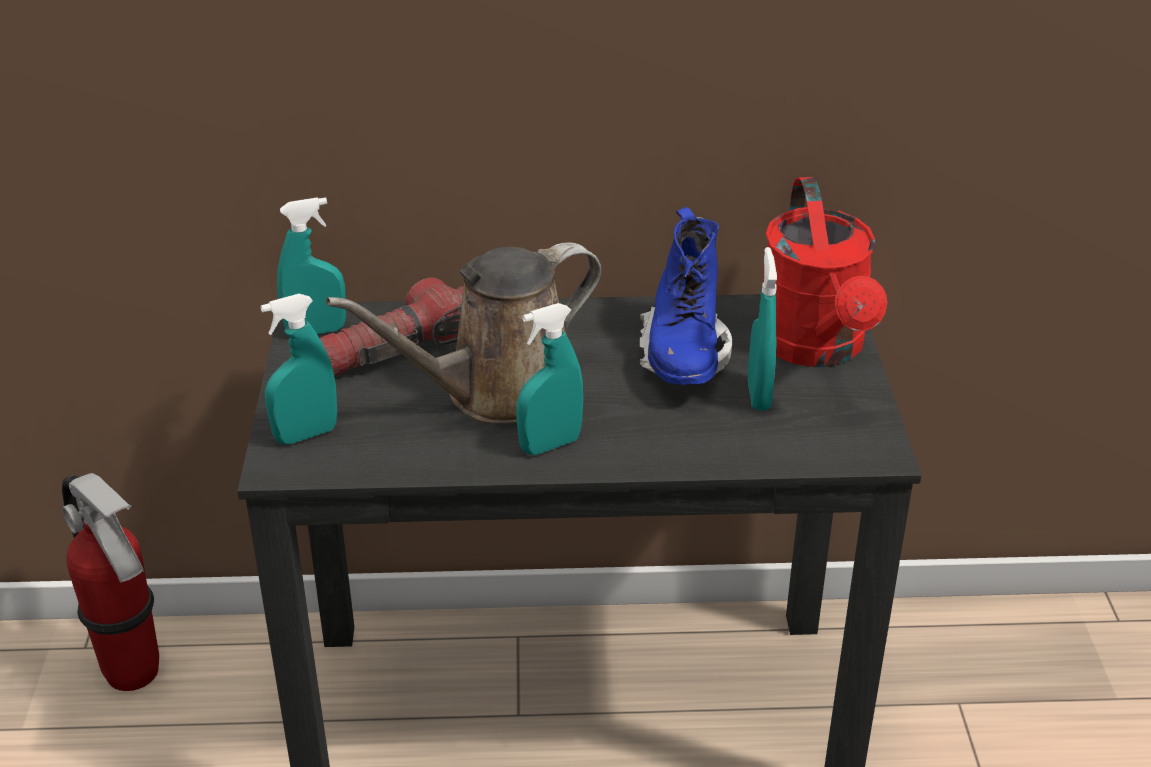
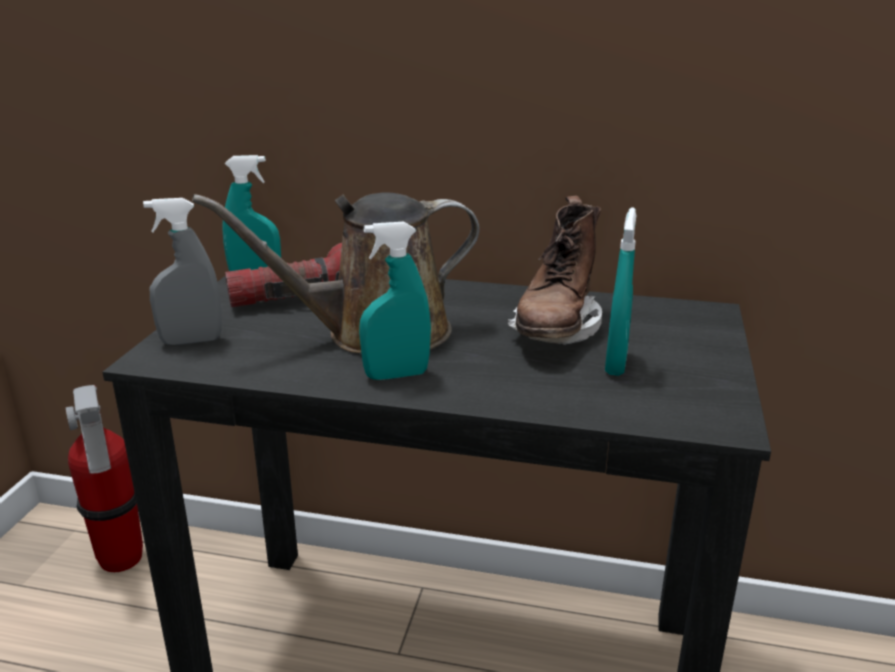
camera: 15 degrees right, 10 degrees down
(306, 435) = (191, 341): turquoise spray bottle -> grey spray bottle
(683, 357) = (555, 329): blue boot -> brown boot
(817, 349) = (686, 337): red watering can -> none

